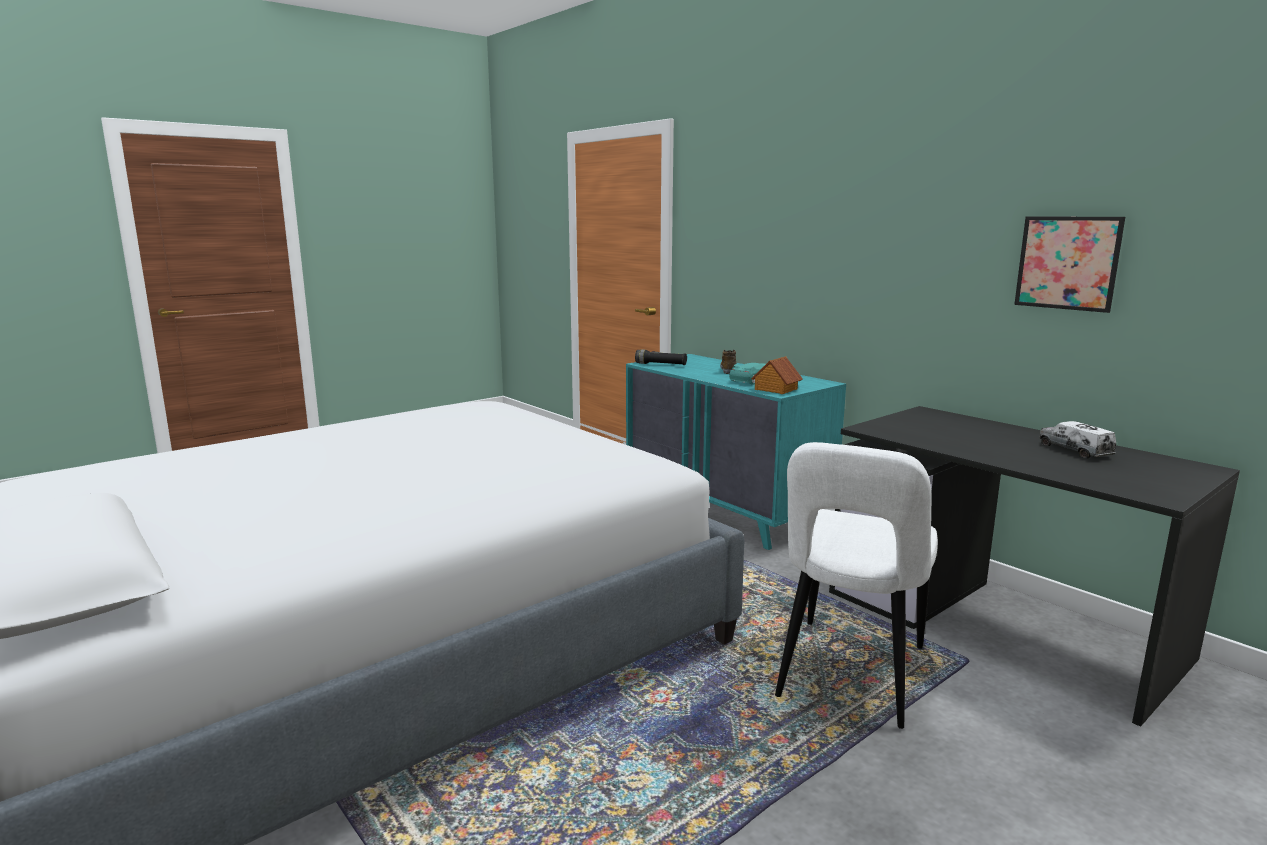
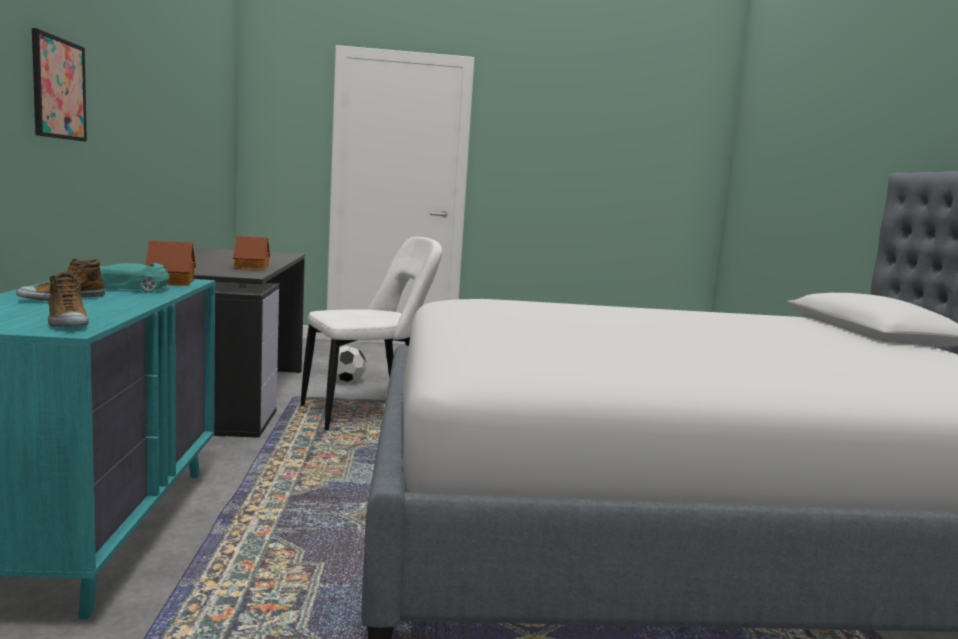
camera: 145 degrees left, 5 degrees down
(660, 364) = (66, 322): black flashlight -> shoe
(946, 443) = (252, 267): none -> toy house
(1048, 742) = (347, 381): none -> football
(1067, 263) = (156, 124): picture -> picture (58, 88)
(1075, 450) = (215, 256): toy truck -> none

